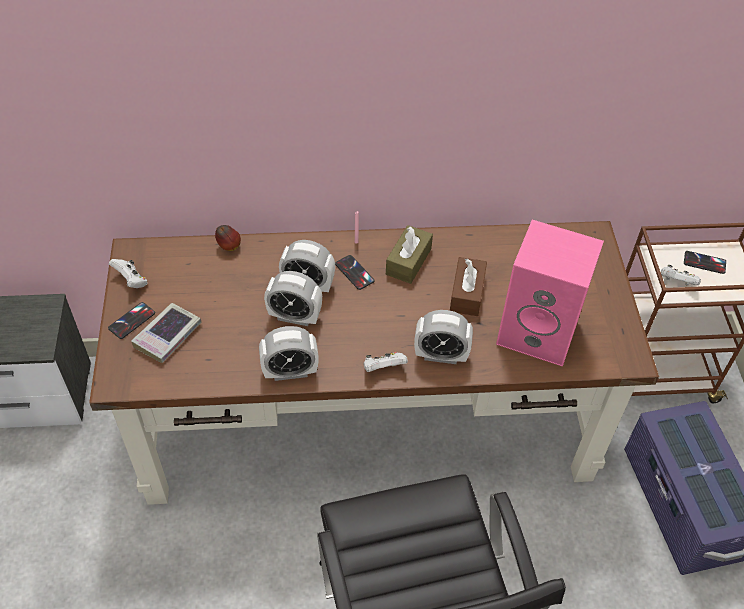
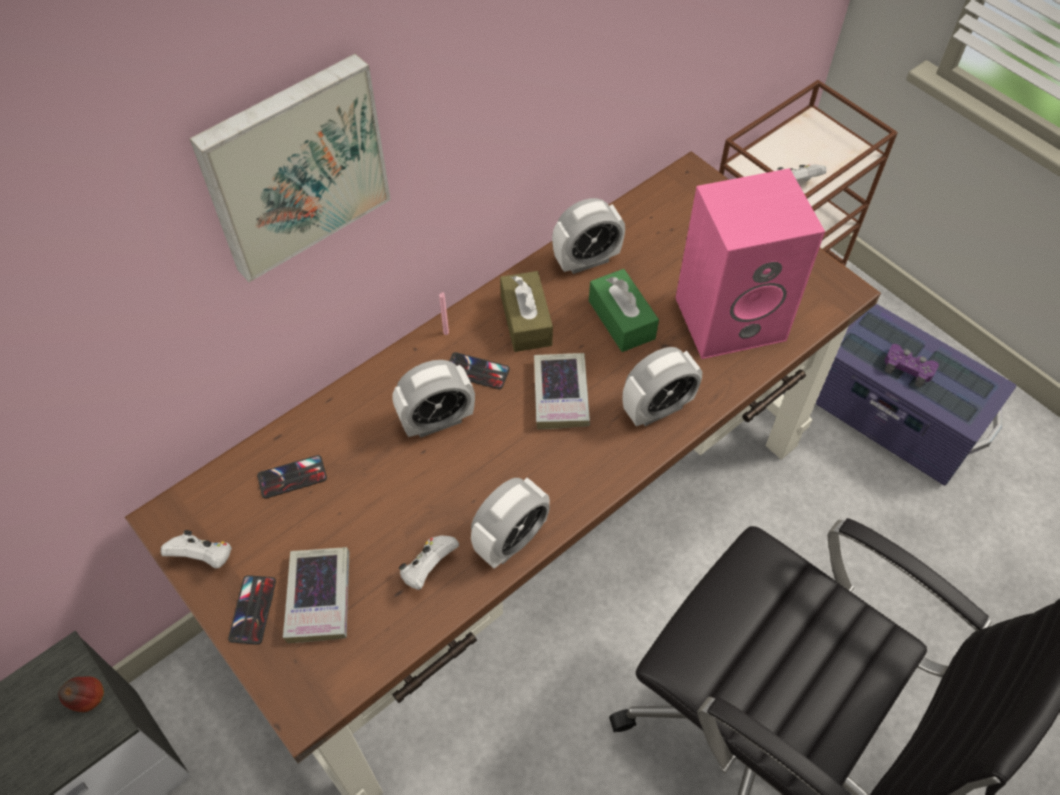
camera: 35 degrees left, 5 degrees up
(229, 247) = (295, 433): apple -> apple (89, 700)
(276, 79) = (293, 166): none -> picture
(294, 317) = (455, 469): alarm clock -> alarm clock (586, 260)
(383, 368) = (611, 465): white game controller -> white game controller (428, 568)
(390, 313) = (561, 394): none -> book
(467, 293) = (621, 319): brown tissue box -> green tissue box
(695, 466) = (908, 368): none -> purple game controller
(704, 263) = (801, 147): phone -> phone (292, 477)

